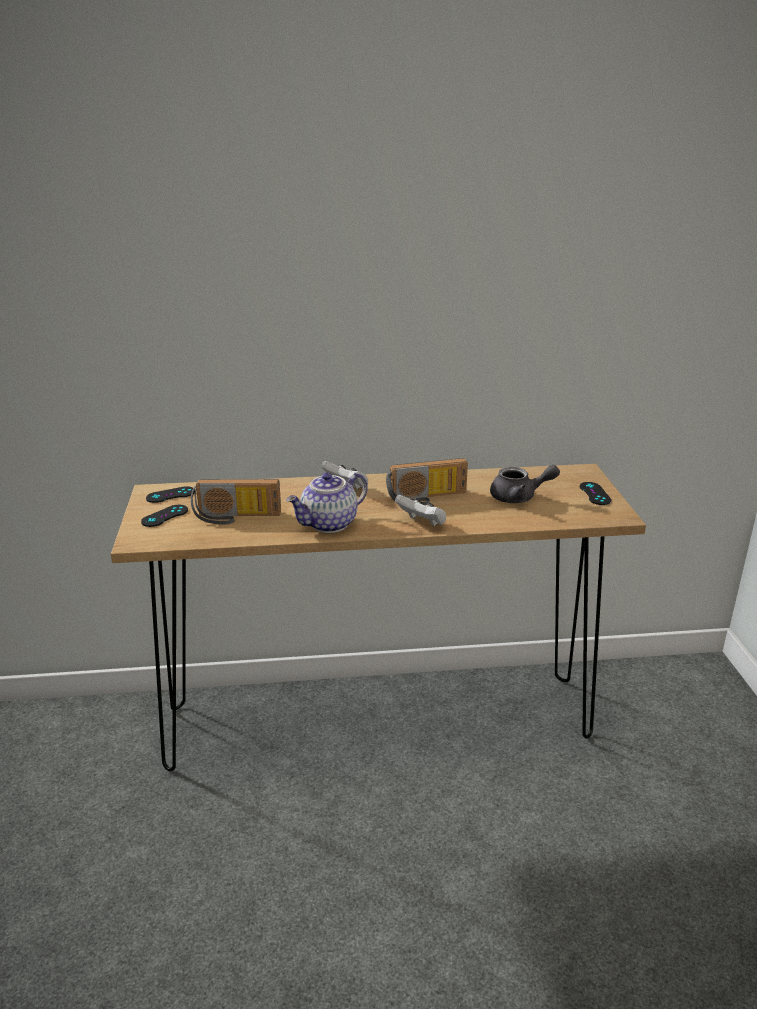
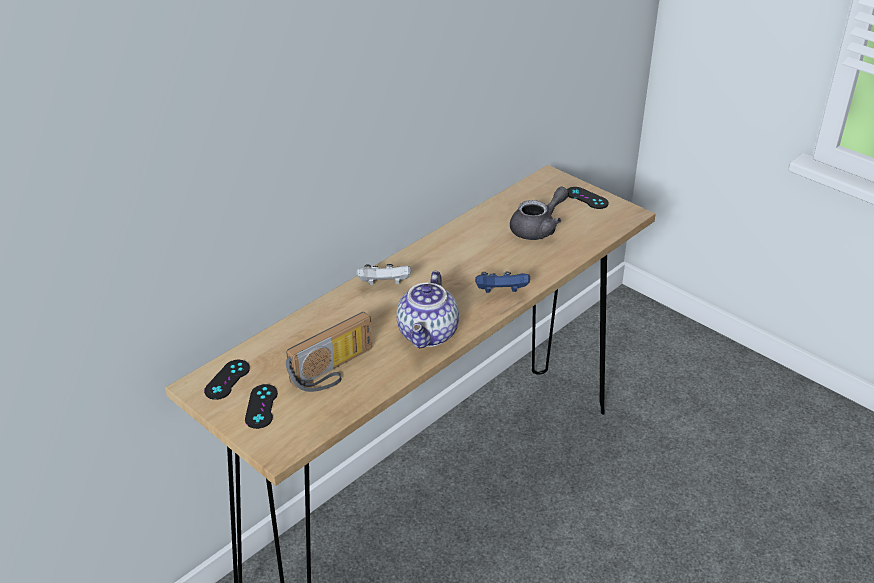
camera: 40 degrees left, 10 degrees up
(422, 523) = (501, 293): white game controller -> blue game controller
(427, 498) = (470, 265): radio -> none

